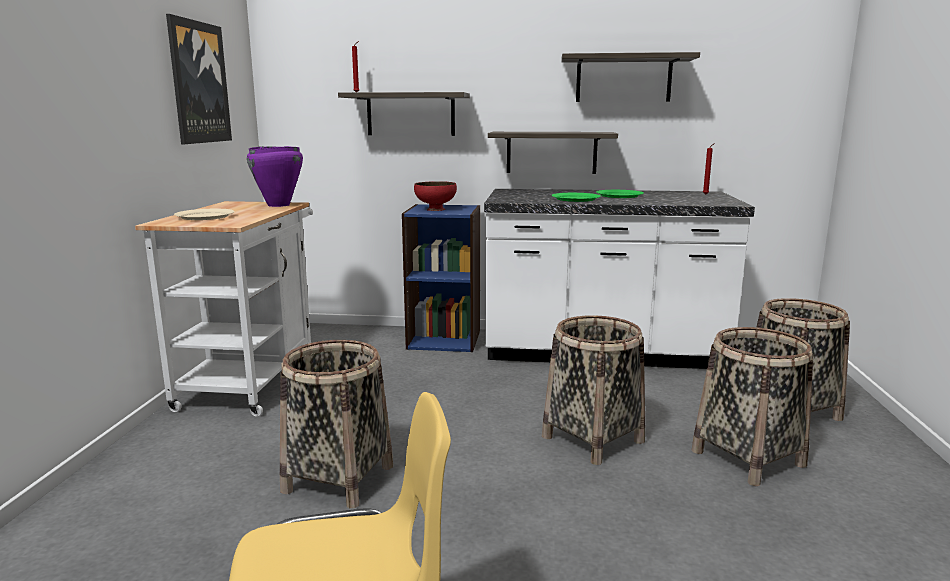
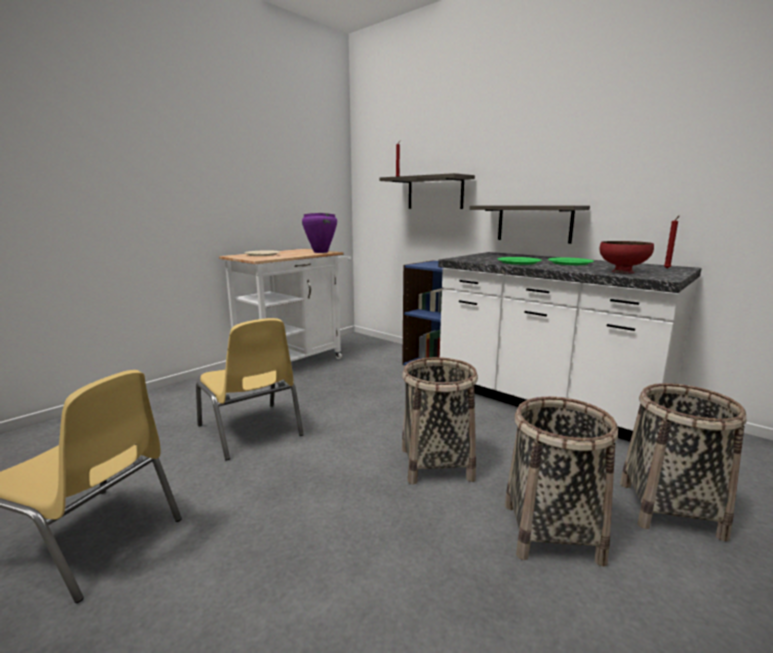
camera: 35 degrees right, 0 degrees up
(198, 83) = (293, 173): picture -> none
(338, 479) = (251, 431): basket -> yellow chair
(435, 209) = (433, 264): red bowl -> red bowl (623, 272)
(623, 79) = (602, 156): shelf -> none

